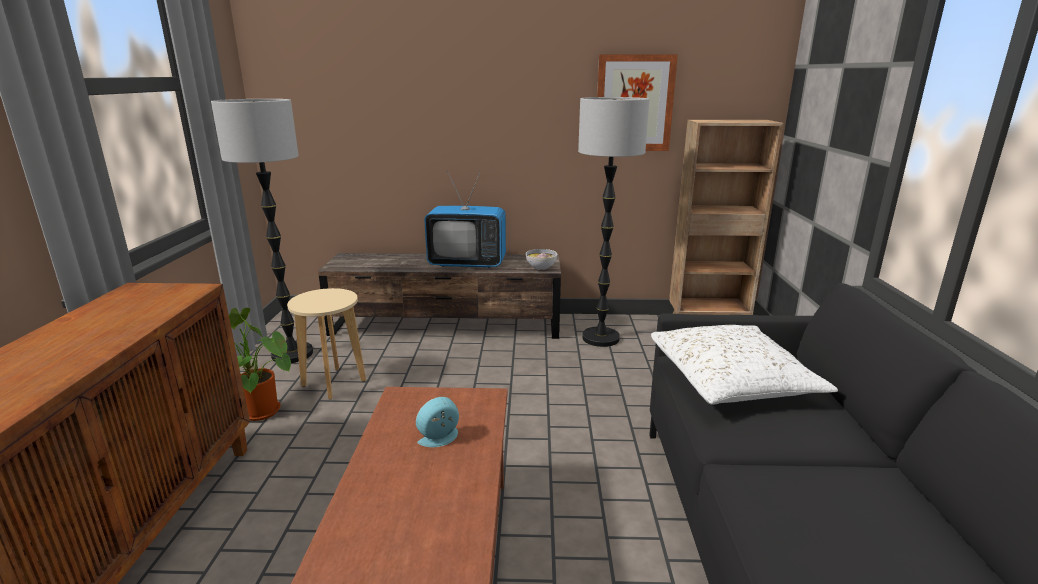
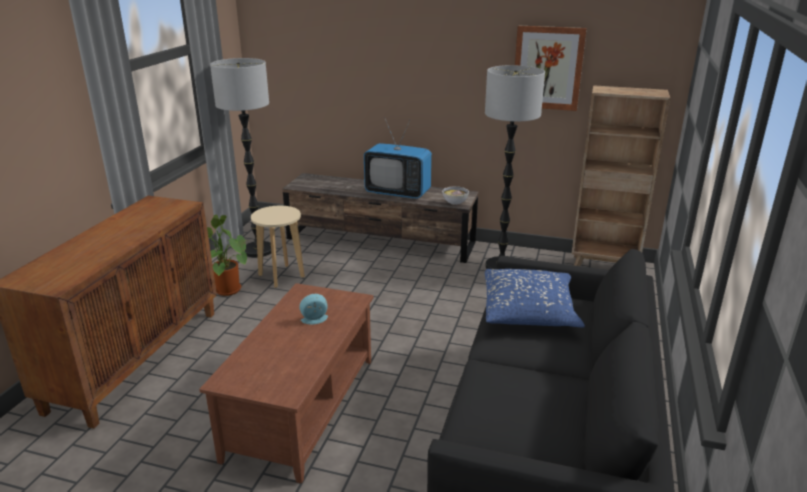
camera: 15 degrees right, 5 degrees up
(732, 381) = (529, 311): white pillow -> blue pillow

